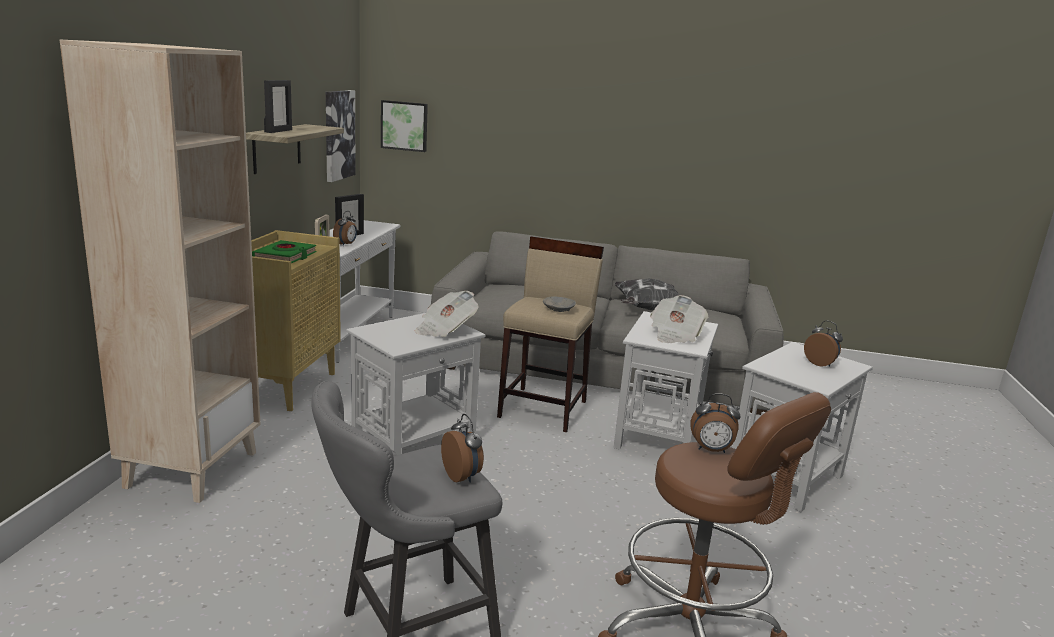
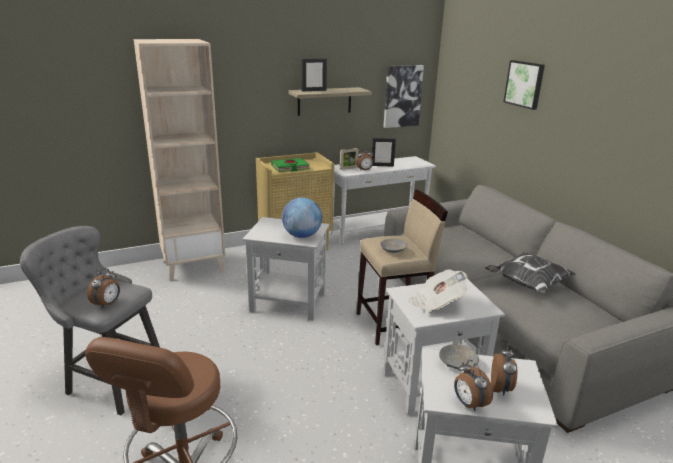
camera: 55 degrees right, 5 degrees up
(404, 125) = (455, 93): picture -> picture (525, 84)
(445, 330) = (302, 235): newspaper -> globe
(711, 450) = (199, 368): alarm clock -> alarm clock (468, 404)
(775, 362) = (457, 363): none -> grey bowl

